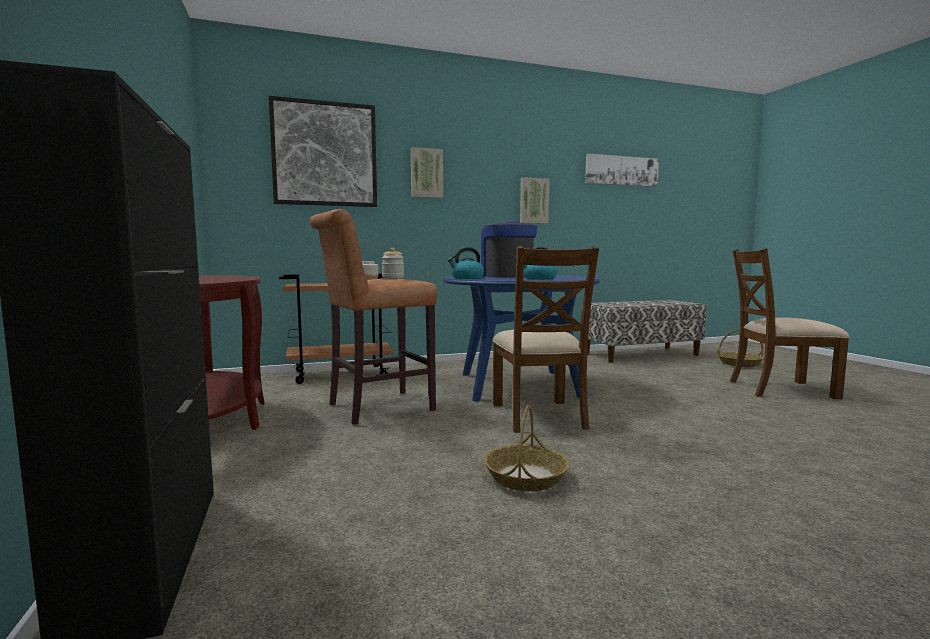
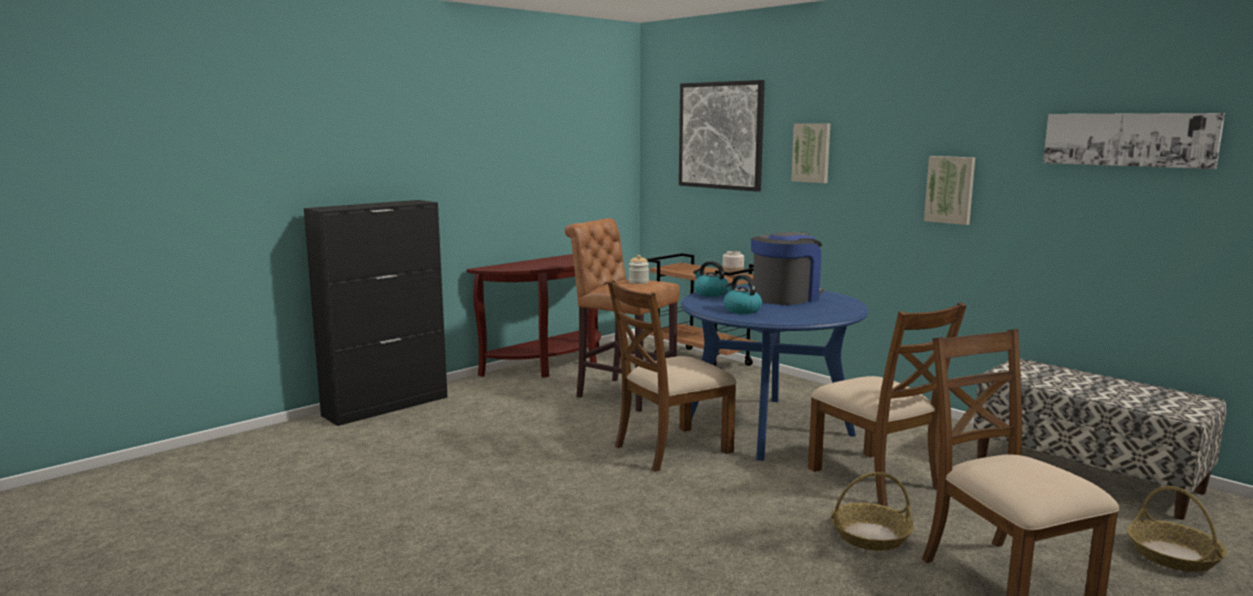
camera: 65 degrees right, 5 degrees up
(525, 477) = (526, 461): basket -> basket (870, 535)
(632, 382) = (876, 478): none -> brown chair

